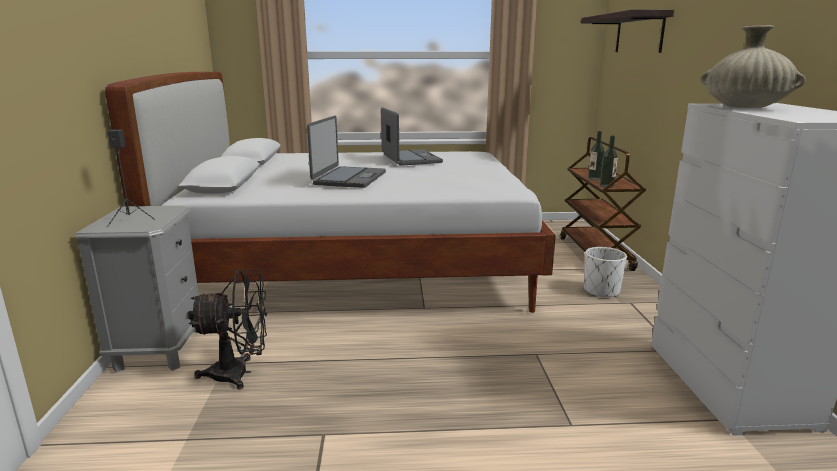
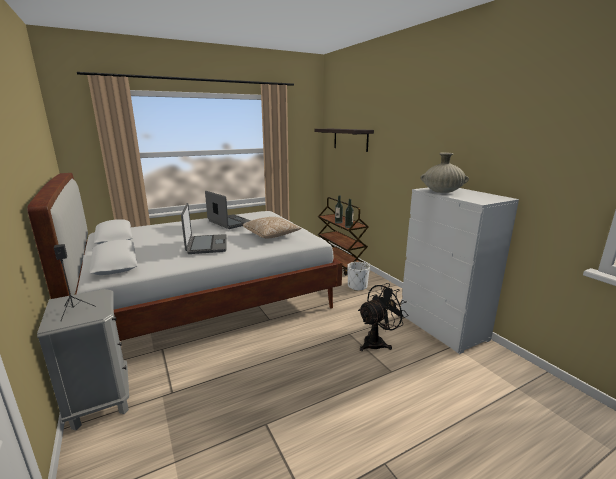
camera: 25 degrees left, 0 degrees up
(240, 373) = (179, 400): black fan -> black fan (377, 342)
(451, 177) = (272, 235): none -> pillow

